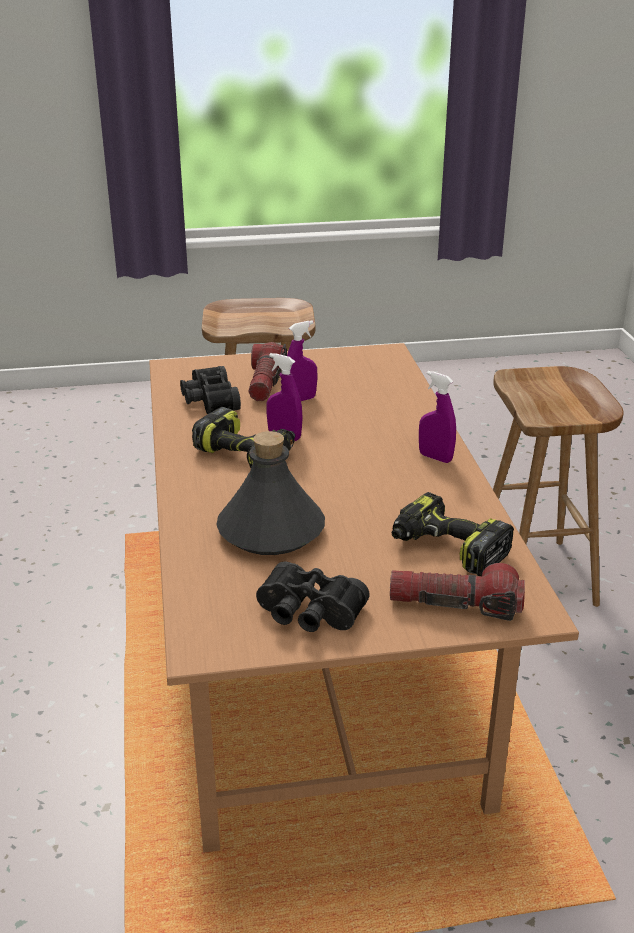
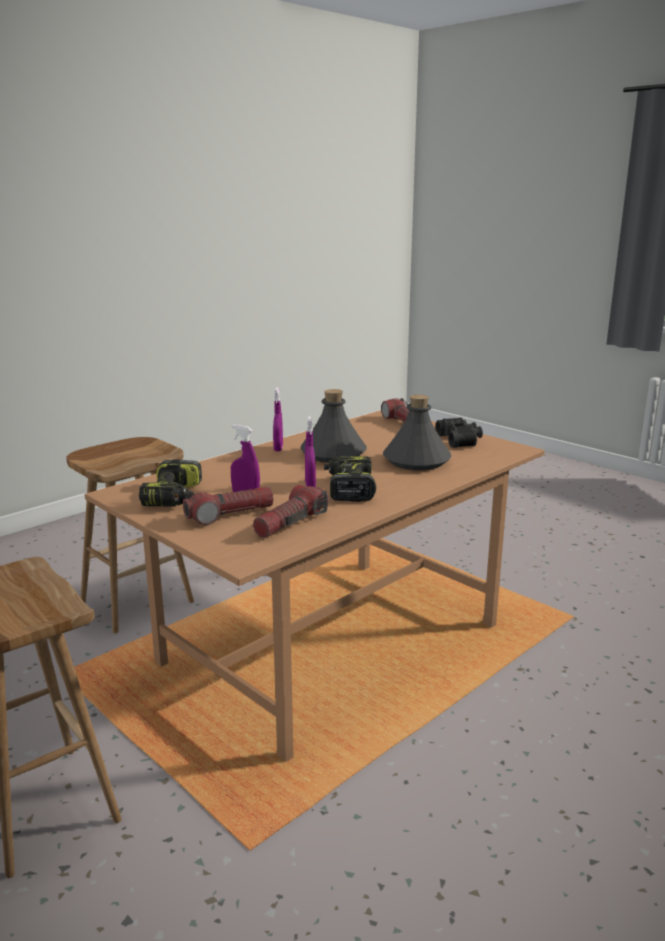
camera: 125 degrees left, 10 degrees down
(208, 401) = (291, 523): black binoculars -> flashlight
(371, 484) = (333, 454): none -> grey bottle
(447, 549) = (366, 431): power drill -> power drill (174, 497)

